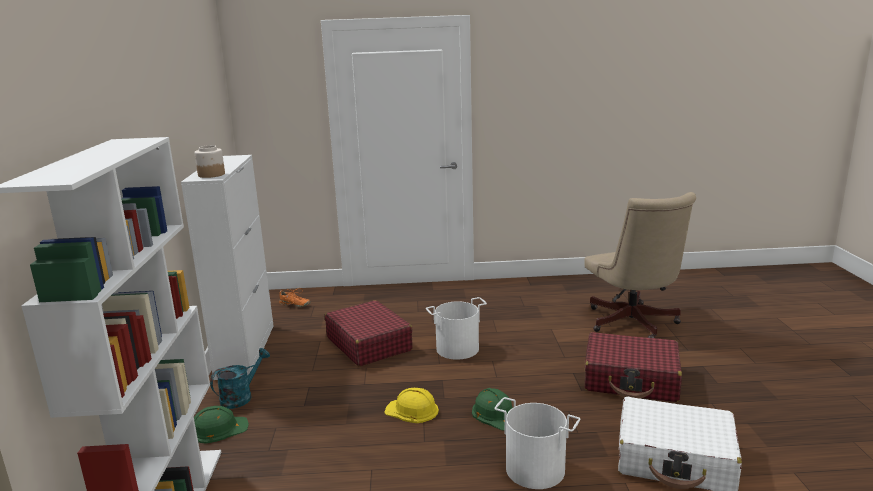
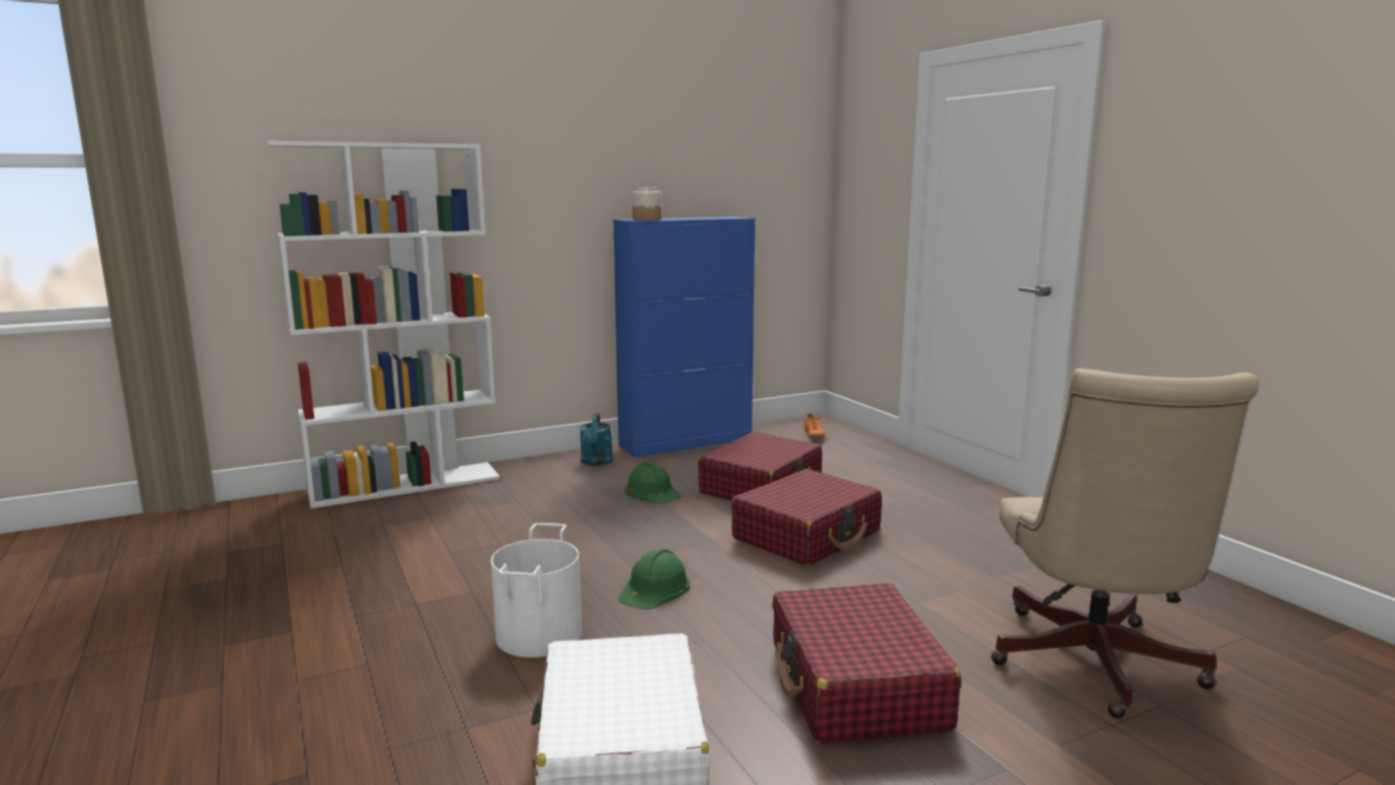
camera: 65 degrees right, 5 degrees down
(219, 429) = (536, 469): green hard hat -> green hard hat (652, 492)
(241, 397) = (596, 462): turquoise watering can -> turquoise watering can turned 75 degrees clockwise
(246, 350) = (686, 442): white cabinet -> blue cabinet
(412, 410) = (627, 539): yellow hard hat -> none
(457, 348) = (807, 535): white bucket -> red suitcase
(633, 324) = (1093, 667): beige office chair -> beige office chair turned 45 degrees counterclockwise

